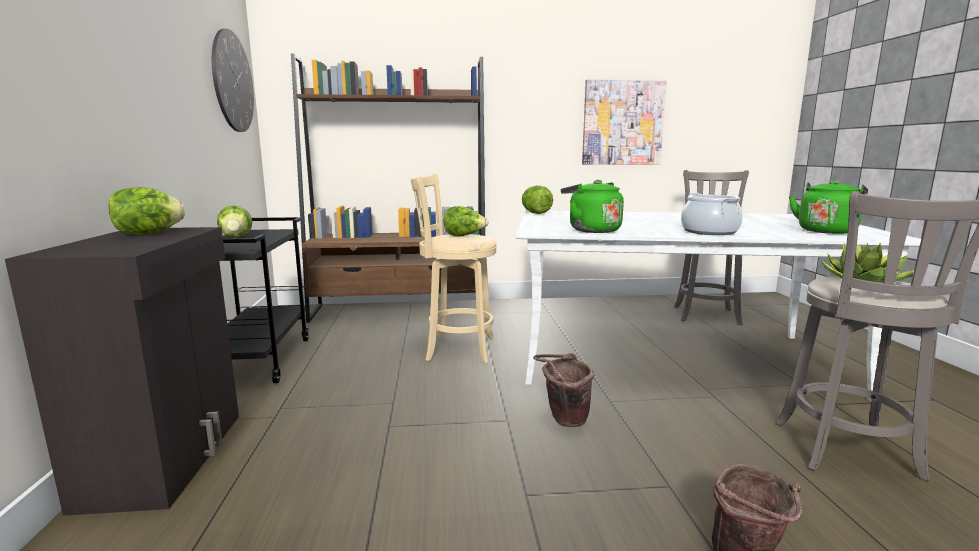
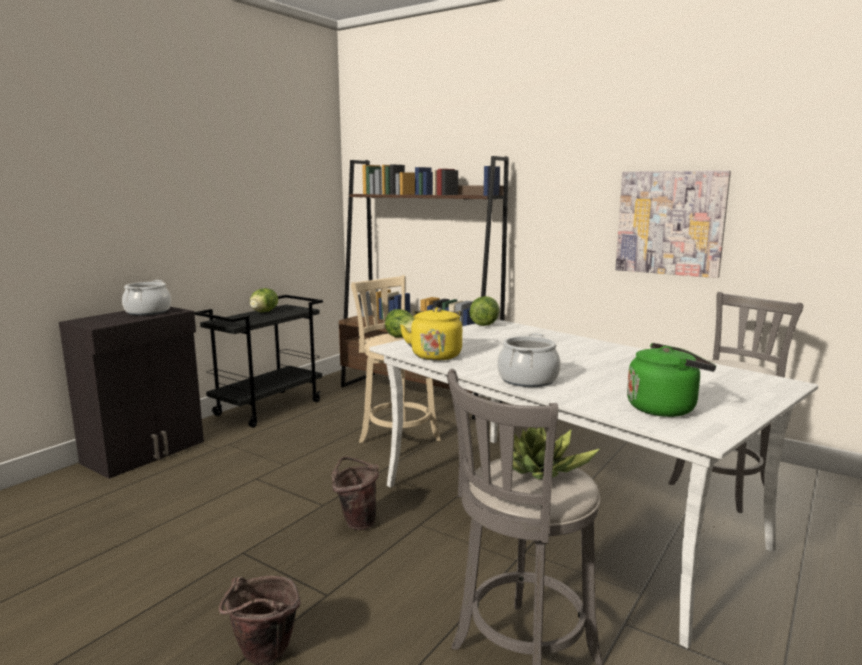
camera: 40 degrees right, 0 degrees up
(148, 234) = (148, 312): lettuce -> cooking pot
(233, 82) = (305, 186): wall clock -> none
(591, 230) = (435, 355): green kettle -> yellow kettle

